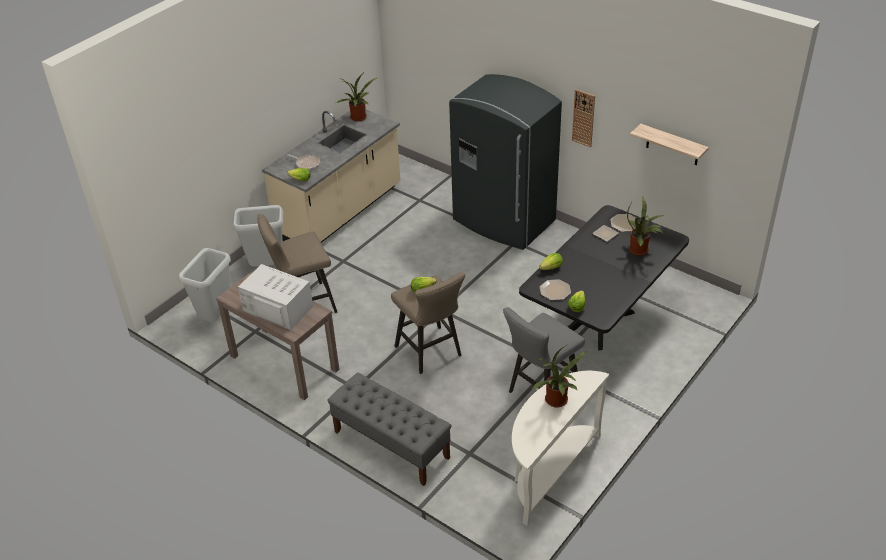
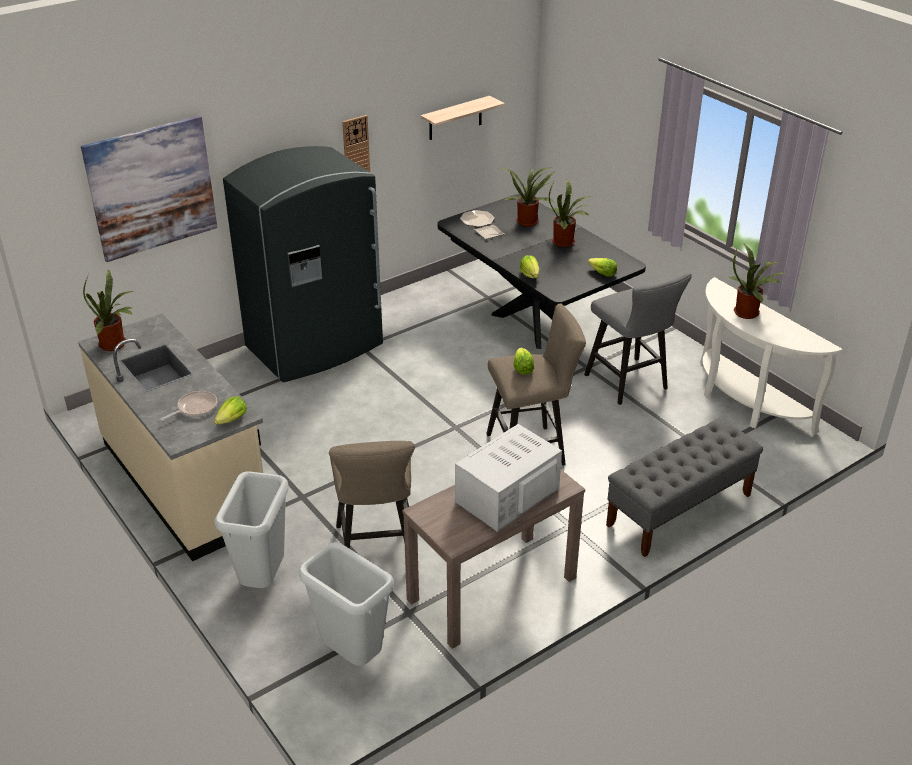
camera: 75 degrees left, 5 degrees down
(446, 53) = (152, 188): none -> picture
(554, 290) = (570, 281): plate -> none
(617, 277) = (566, 242): none -> potted plant

